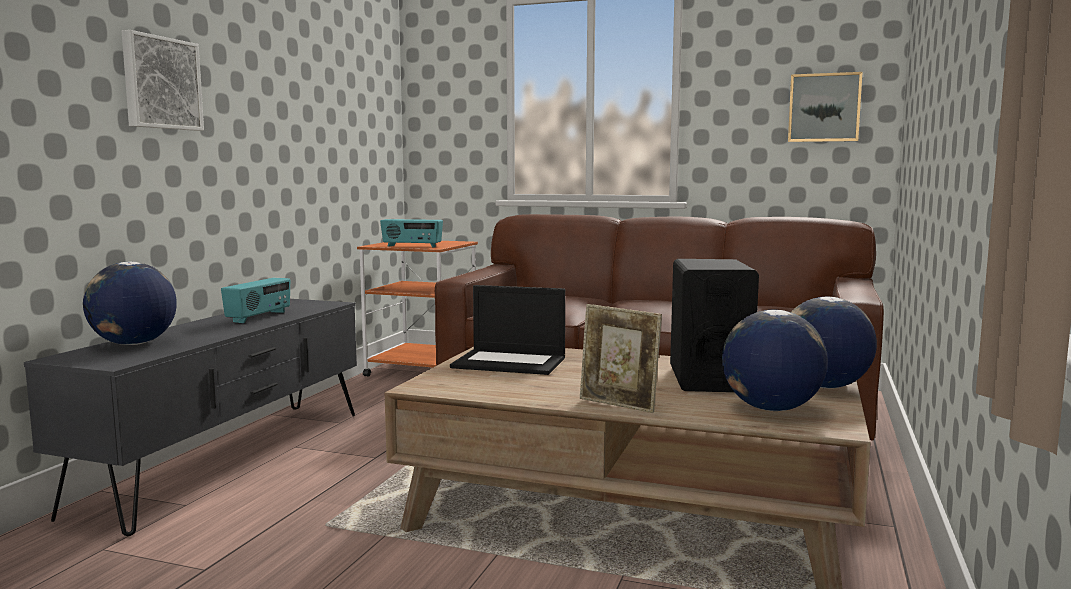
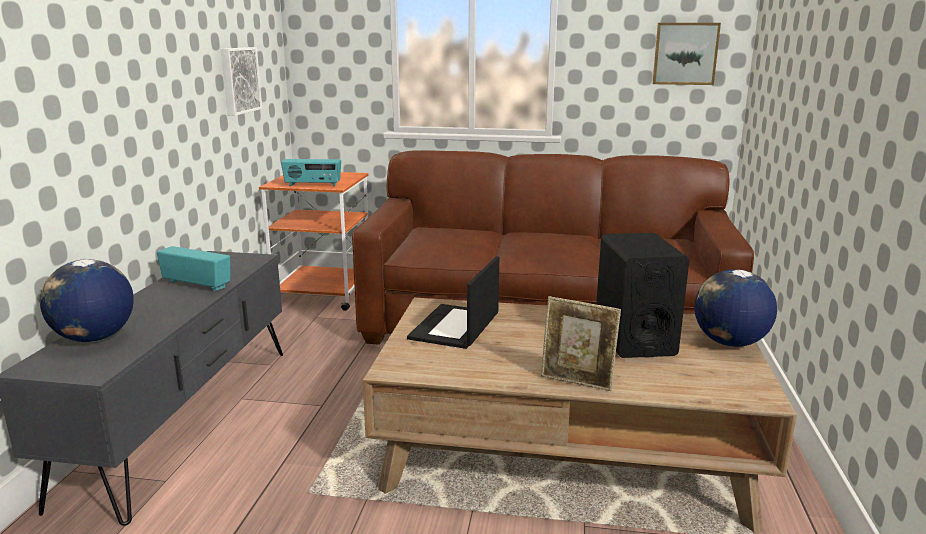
camera: 10 degrees left, 10 degrees up
(160, 83) = (79, 62): picture -> picture (239, 80)
(259, 317) = (197, 284): radio -> radio turned 75 degrees counterclockwise
(511, 362) = (455, 327): laptop -> laptop turned 105 degrees clockwise
(770, 408) = (702, 377): globe -> none

